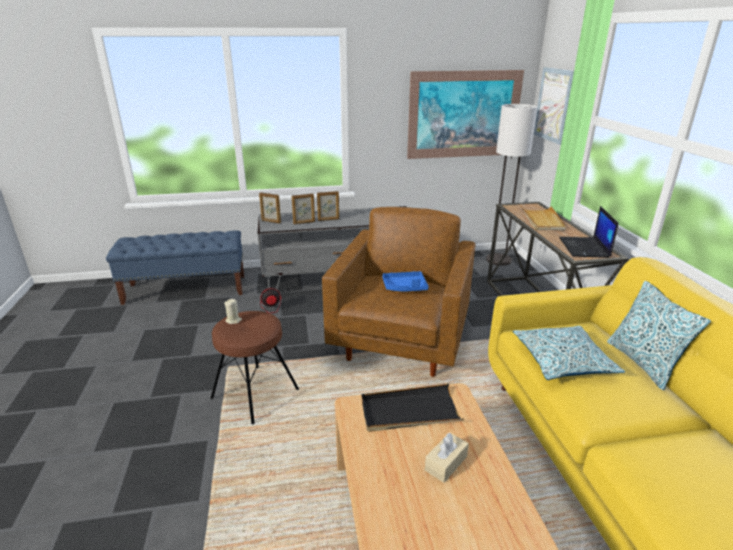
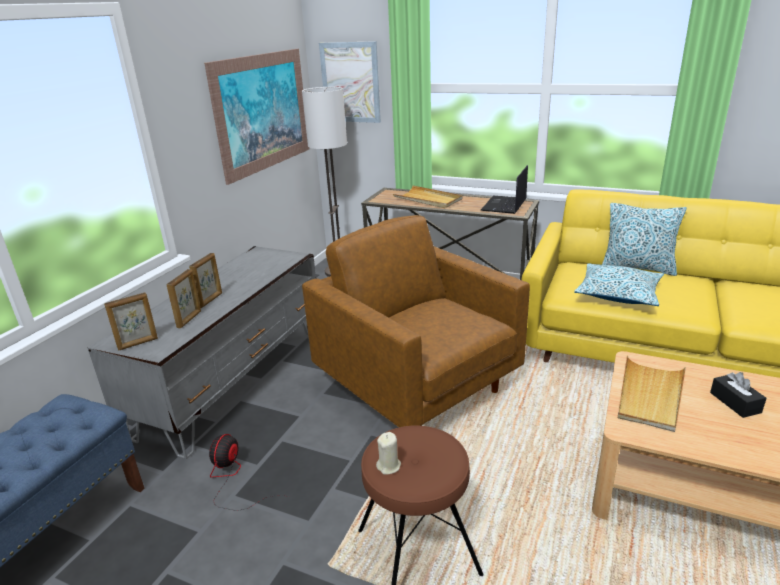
camera: 55 degrees left, 0 degrees up
(405, 287) = (432, 315): blue tray -> none
(409, 411) = (650, 396): black tray -> beige tray
(446, 463) = (735, 402): beige tissue box -> black tissue box
(584, 248) = (504, 205): laptop -> laptop turned 75 degrees clockwise

